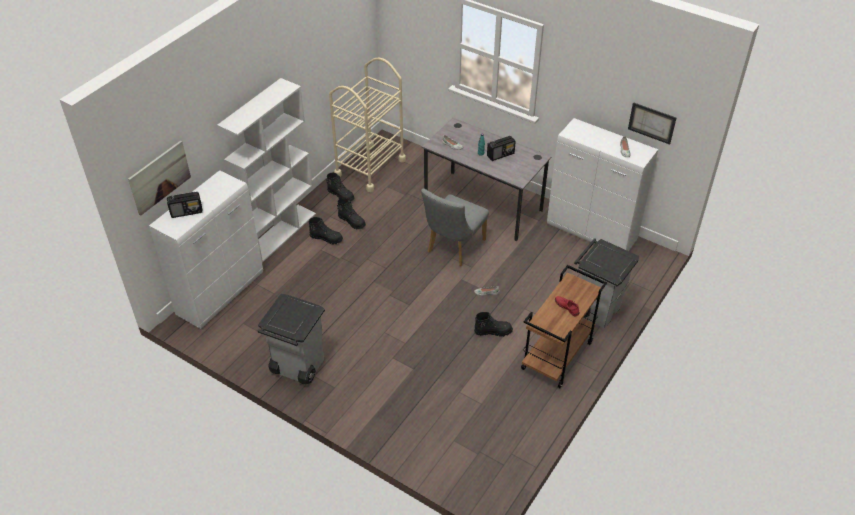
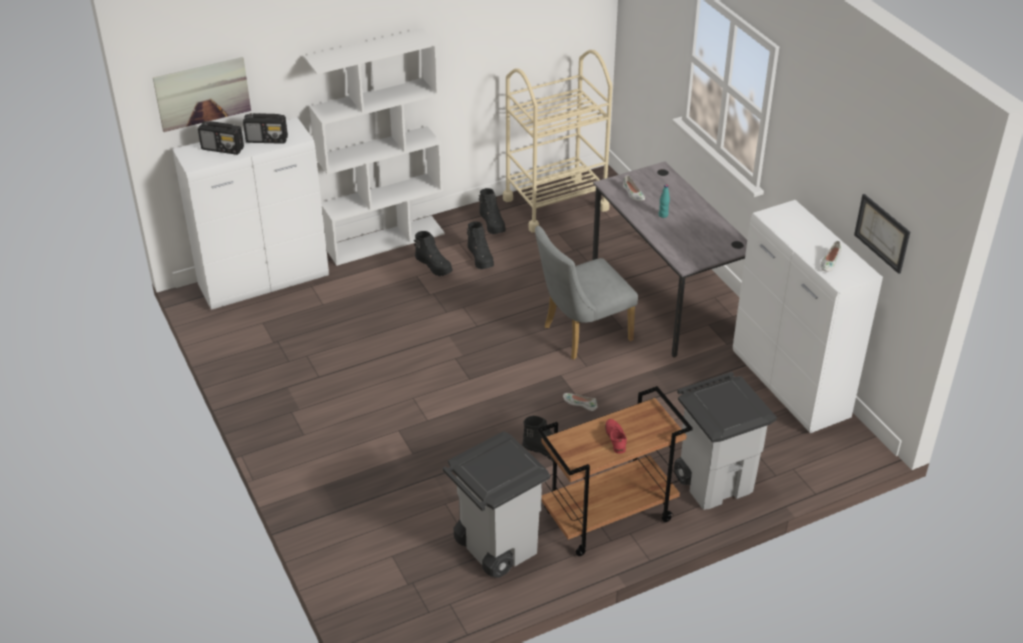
camera: 30 degrees right, 5 degrees down
(297, 366) = (281, 394): grey trash can -> grey trash can (495, 547)
(500, 155) = (689, 225): radio -> radio (267, 139)

